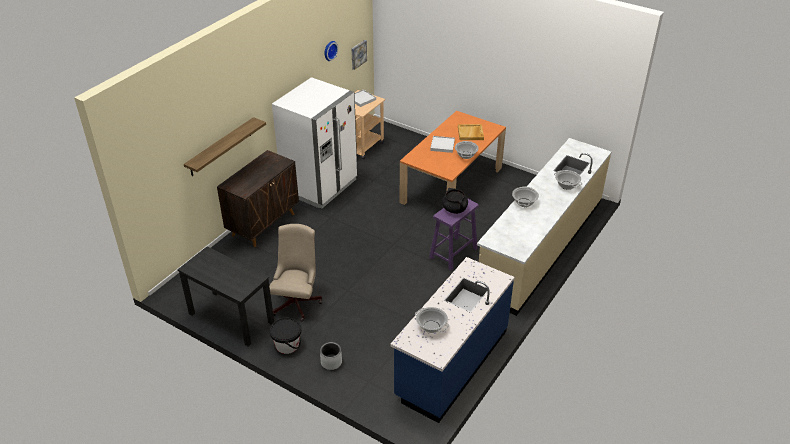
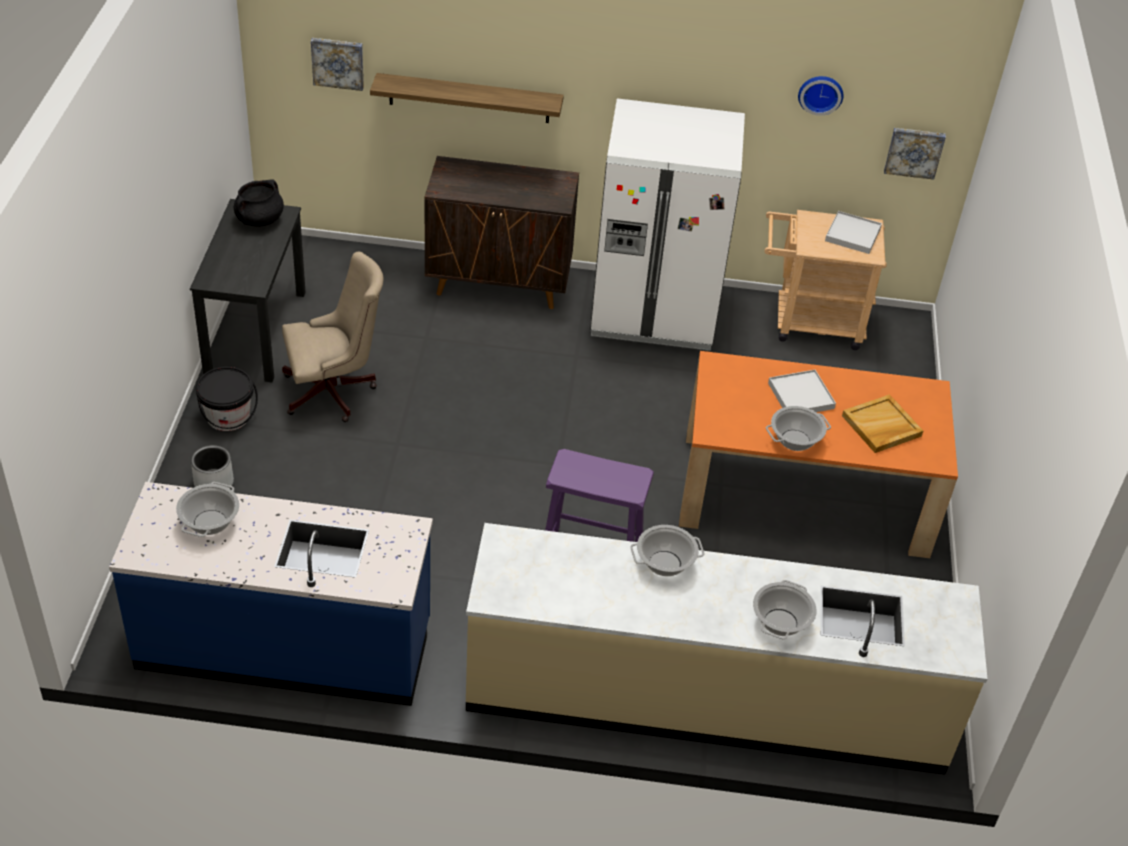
camera: 60 degrees right, 5 degrees up
(167, 171) = (338, 62): none -> picture
(454, 209) = (599, 473): black cooking pot -> black cooking pot (259, 220)

